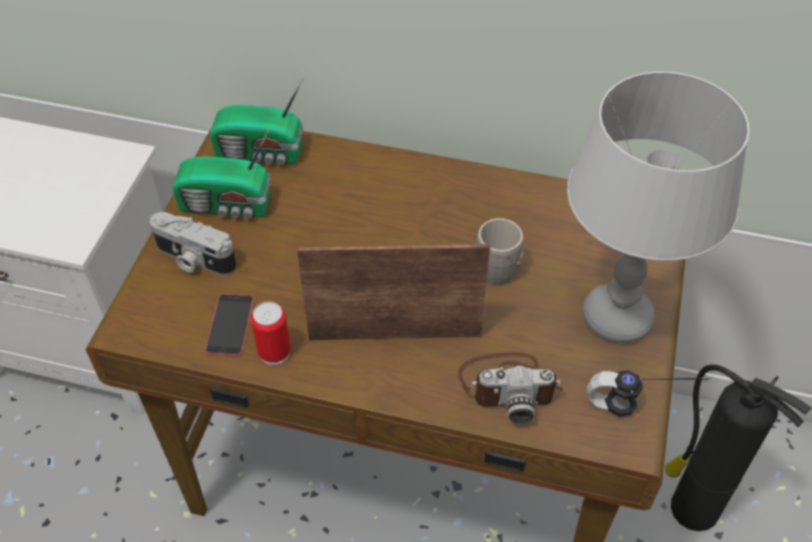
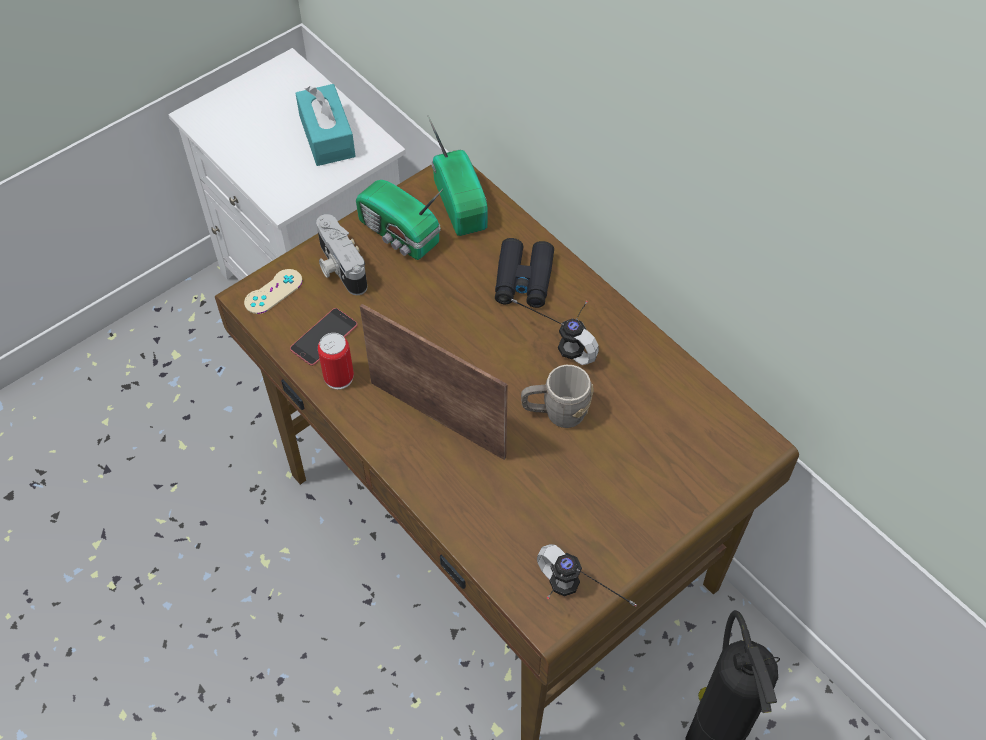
camera: 35 degrees right, 5 degrees up
(71, 169) = (327, 136): none -> turquoise tissue box
(146, 312) = (273, 291): none -> beige game controller
(261, 153) = (461, 202): radio -> radio turned 150 degrees counterclockwise
(369, 187) = (523, 280): none -> black binoculars
(441, 214) = (563, 337): none -> headphones
(508, 385) = (491, 512): camera -> none
(617, 317) = (632, 512): grey table lamp -> none

